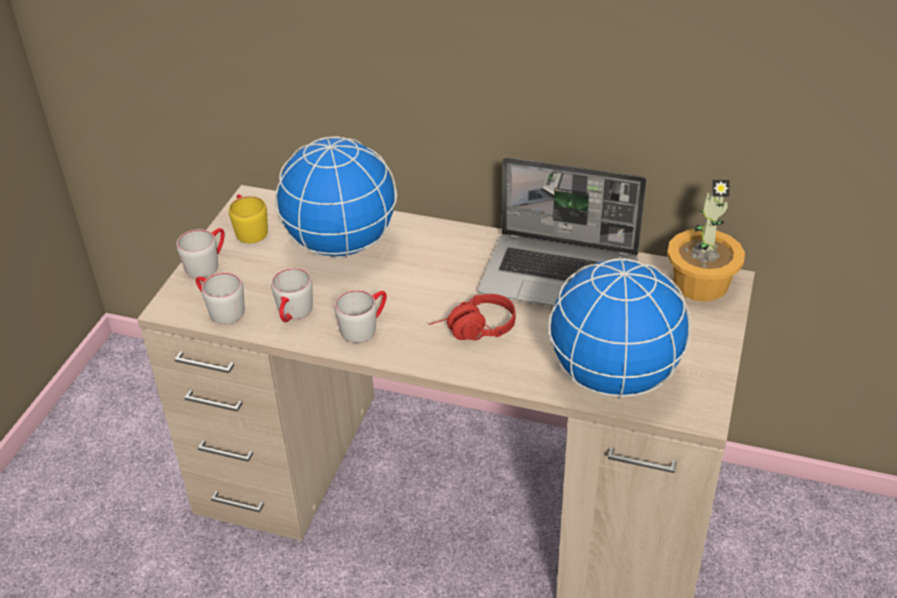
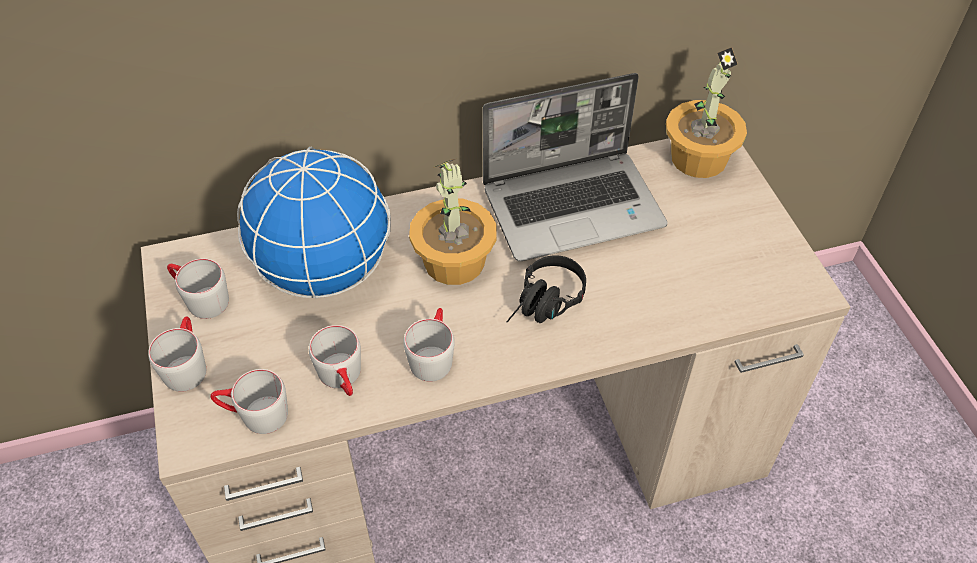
camera: 35 degrees left, 10 degrees up
(249, 229) = (200, 299): yellow mug -> grey mug
(435, 276) = (455, 262): none -> potted plant
(473, 330) = (544, 305): red headphones -> black headphones
(613, 377) = (709, 291): globe -> none

